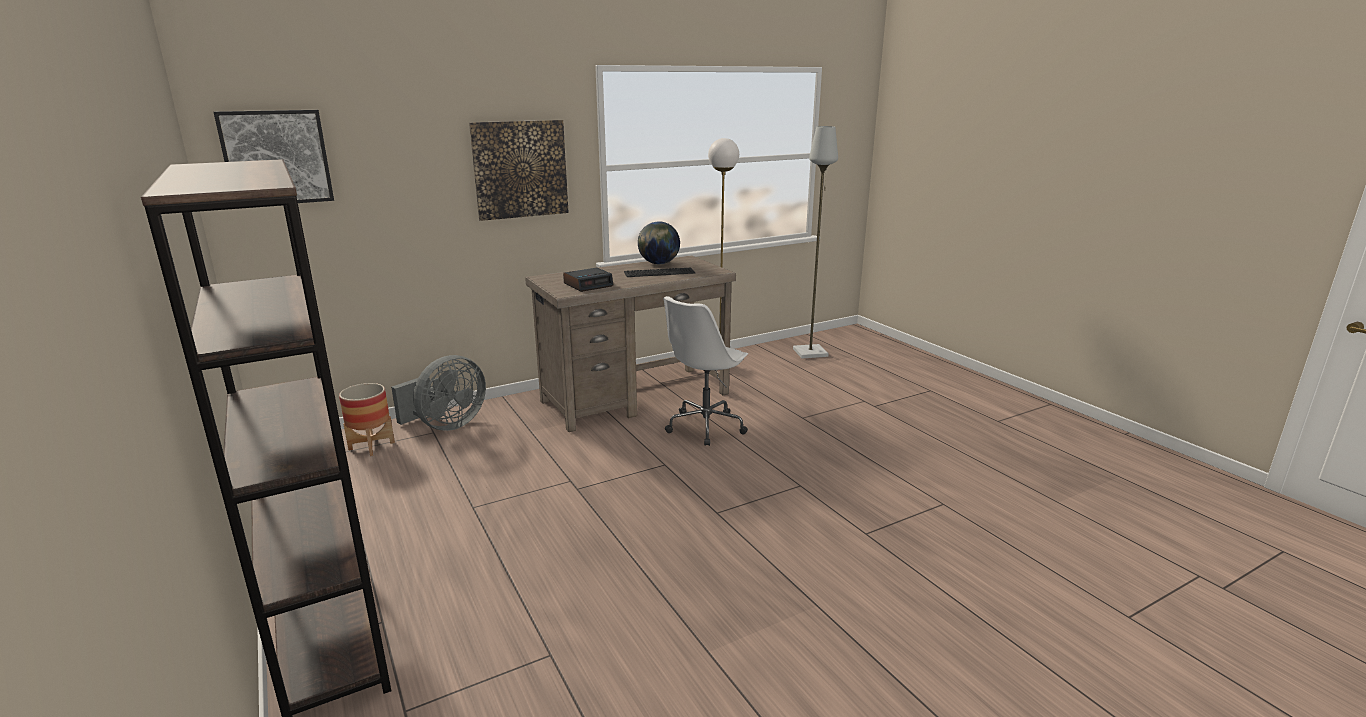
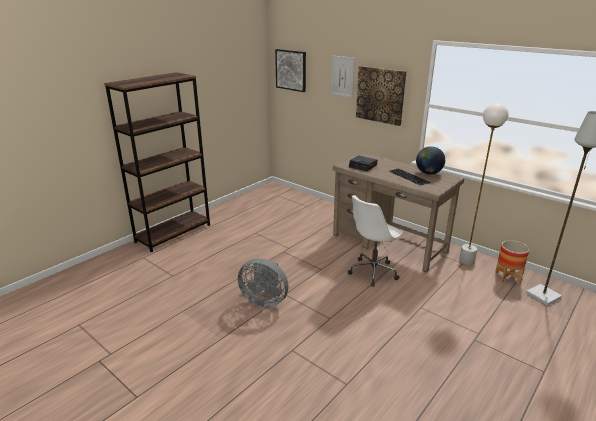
camera: 70 degrees right, 5 degrees up
(371, 446) = (286, 199): planter -> planter (507, 277)
(431, 149) = (342, 77): none -> picture
(446, 425) = (315, 206): grey fan -> grey fan (264, 299)
(704, 428) = (372, 273): white office chair -> white office chair turned 60 degrees counterclockwise

